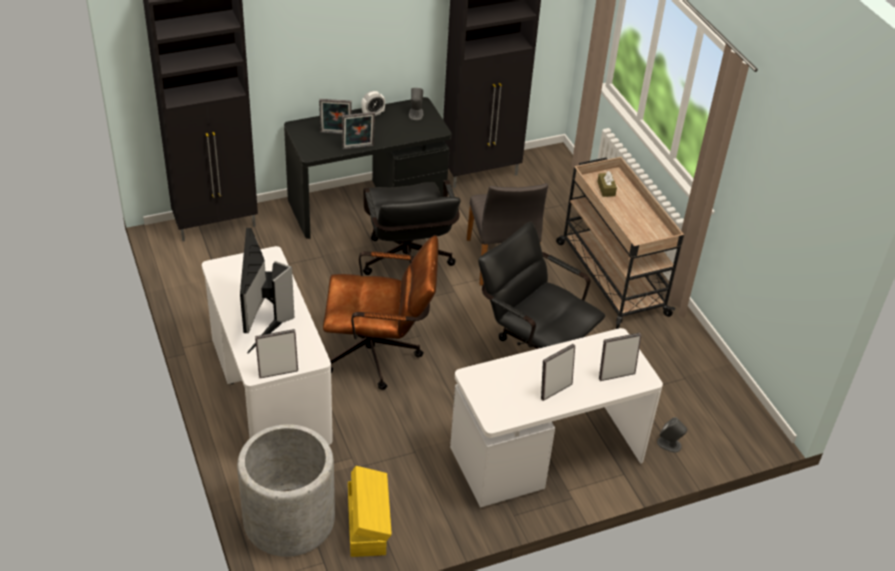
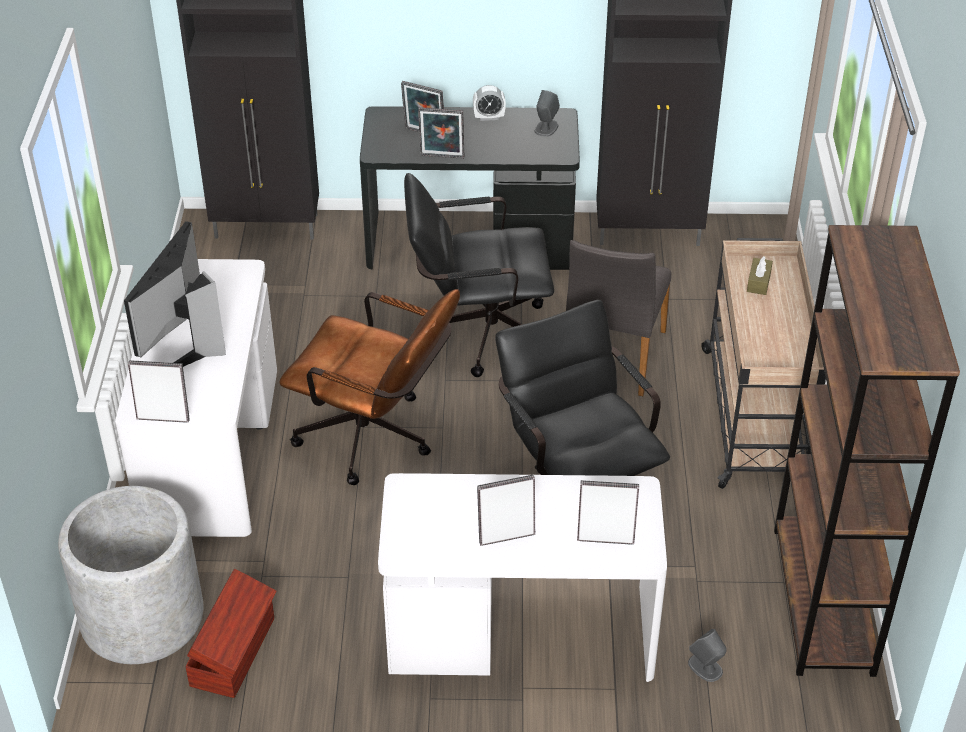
camera: 25 degrees right, 0 degrees up
(367, 524) = (234, 651): yellow storage box -> brown storage box
(407, 266) = (478, 334): black office chair -> black office chair turned 75 degrees clockwise
(713, 383) = (823, 600): none -> brown bookcase

